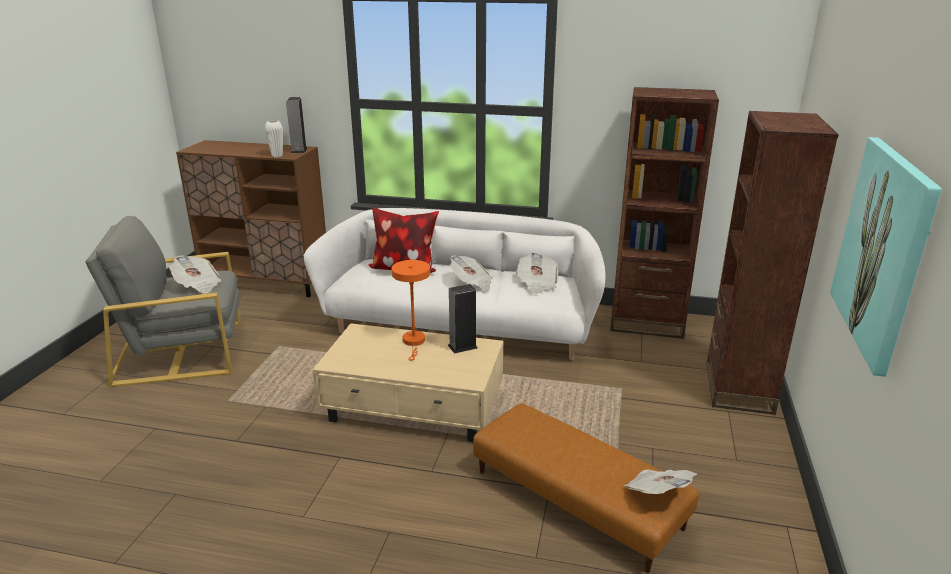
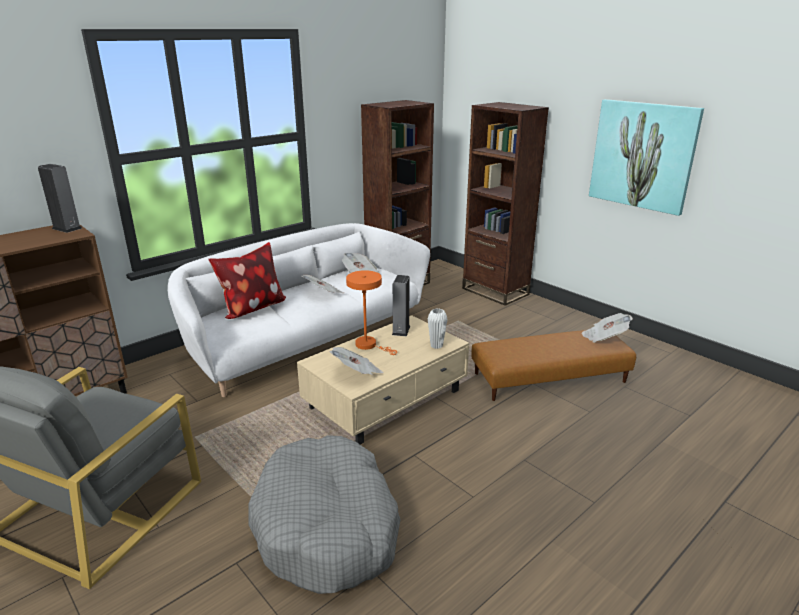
camera: 55 degrees left, 0 degrees up
(197, 285) = (108, 410): newspaper -> newspaper (357, 373)
(214, 451) = (327, 527): none -> grey dog bed
(277, 155) = (60, 238): white vase -> white vase (436, 346)

